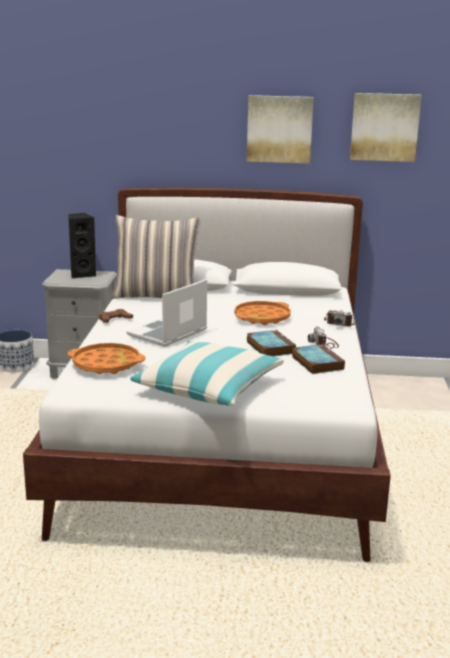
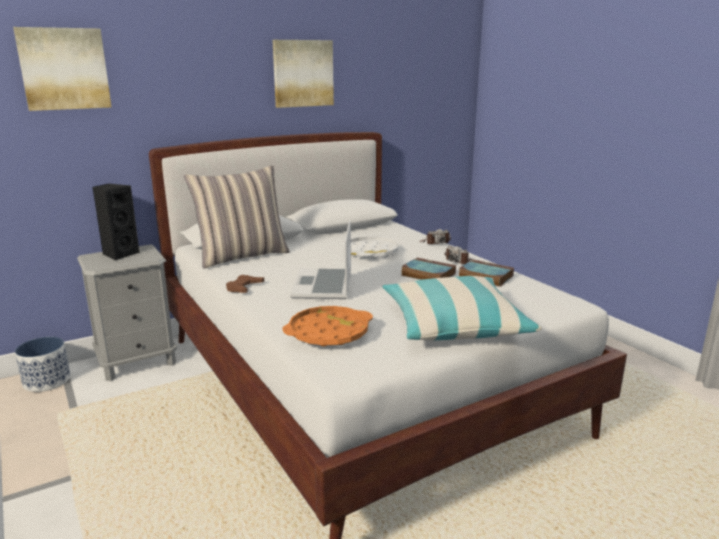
camera: 35 degrees left, 0 degrees up
(262, 317) = (371, 252): orange tray -> white tray
(384, 127) = (387, 67): picture -> picture (64, 69)

